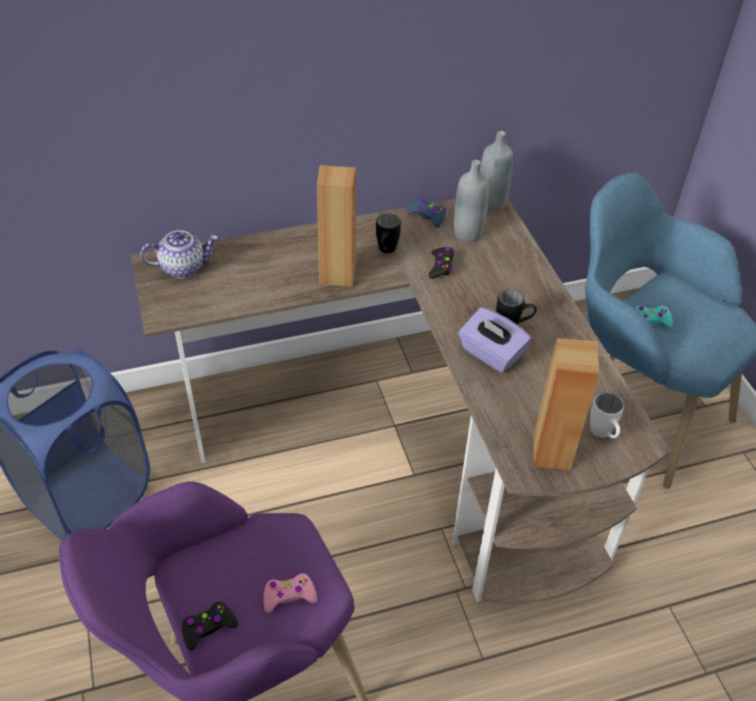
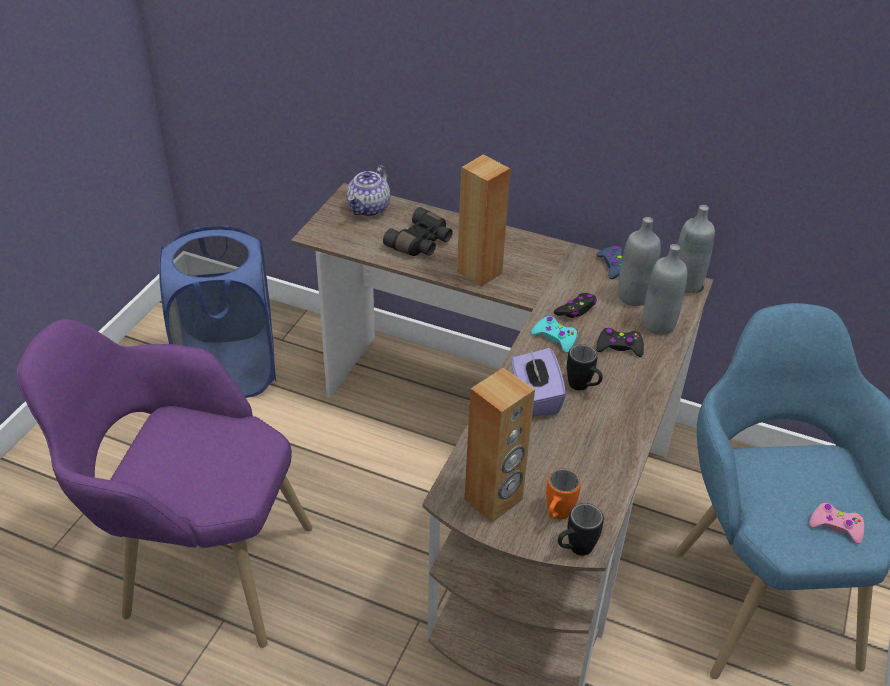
camera: 40 degrees right, 5 degrees down
(183, 267) = (369, 209): teapot -> teapot turned 90 degrees clockwise
(208, 628) = (141, 466): black game controller -> black game controller (619, 347)
(263, 275) = (421, 243): none -> black binoculars
(289, 595) = (213, 483): pink game controller -> pink game controller (835, 526)
(385, 251) = (541, 275): black mug -> black mug (574, 550)
(507, 246) = (658, 325): none -> grey bottle
(603, 435) = (556, 516): white mug -> orange mug
(649, 321) = (767, 476): turquoise game controller -> turquoise game controller (555, 338)

